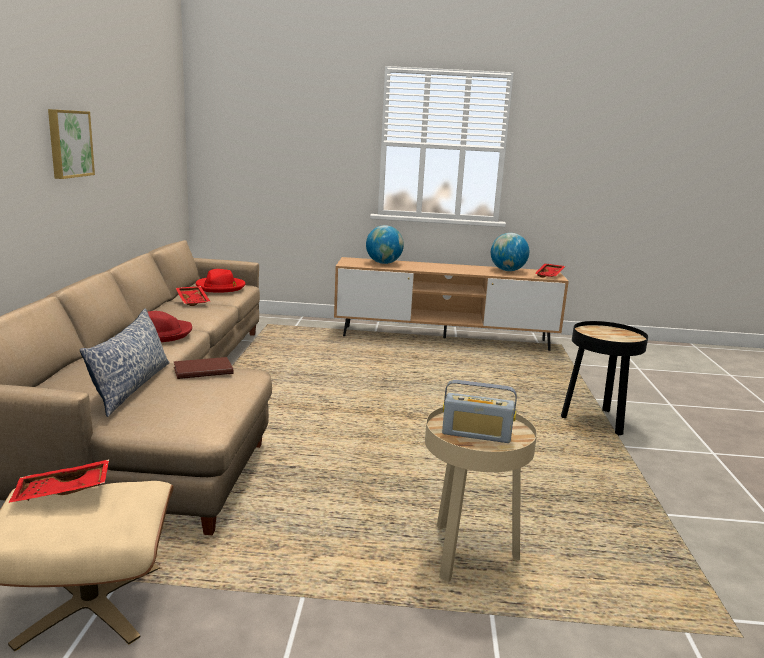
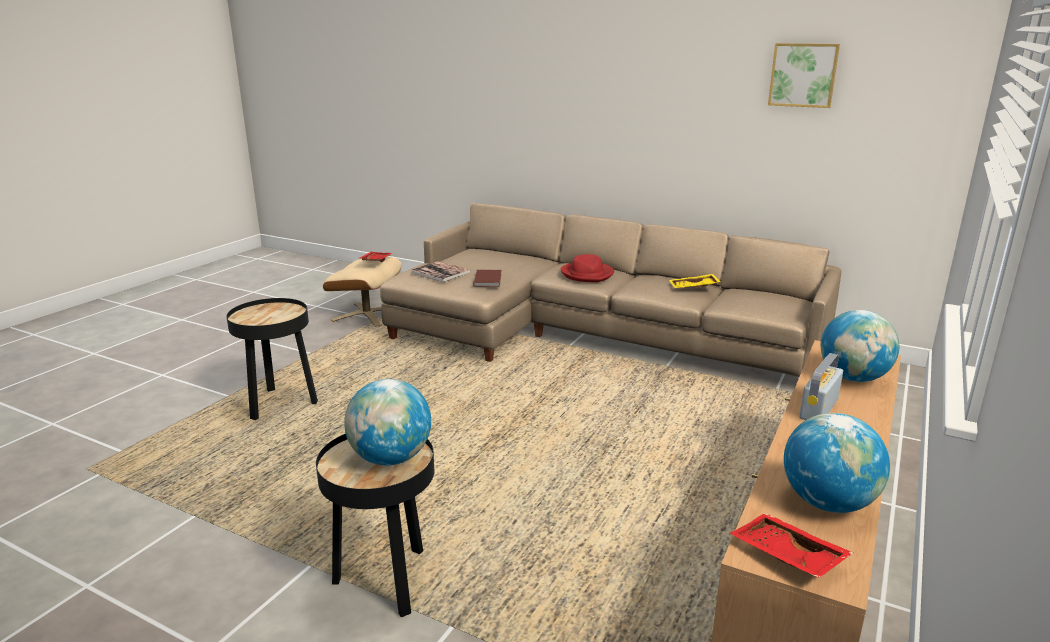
camera: 115 degrees right, 5 degrees up
(69, 143) = (658, 113): picture -> picture (803, 75)
(131, 386) = (474, 265): pillow -> none
(181, 399) = (440, 272): none -> book
(193, 300) = (694, 287): red tray -> yellow tray
(220, 287) = (759, 301): red hat -> none
(466, 554) = (280, 404): beige side table -> black side table
(476, 434) = (266, 313): radio -> radio (818, 409)
(601, 332) = (391, 458): none -> globe

